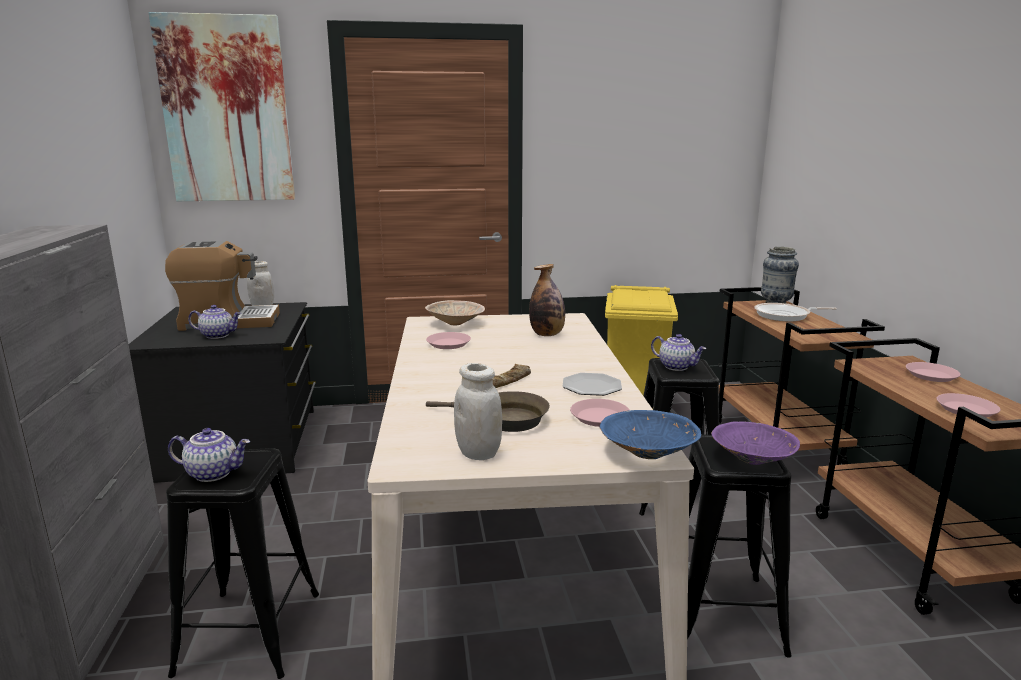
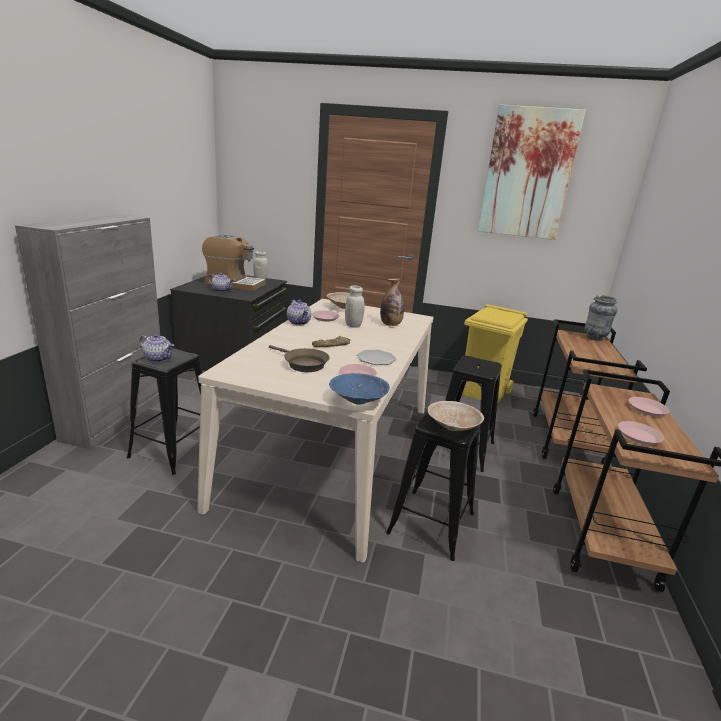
camera: 20 degrees right, 5 degrees up
(226, 110) = (257, 157): picture -> picture (528, 174)
(478, 453) = (267, 377): white jar -> white jar (353, 325)
(677, 366) = (475, 364): teapot -> teapot (299, 322)
(752, 459) = (453, 427): purple bowl -> beige bowl
(785, 315) = (589, 347): frying pan -> none

